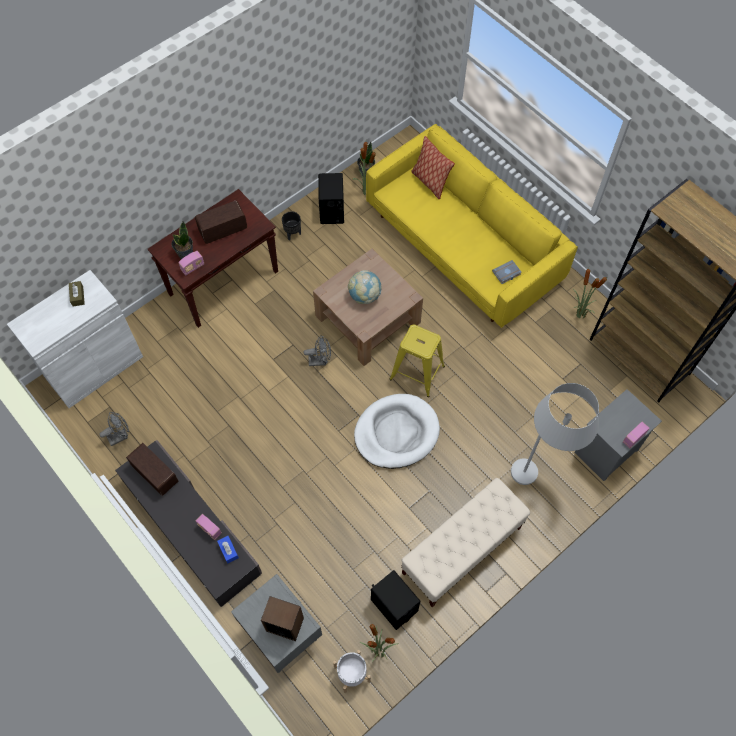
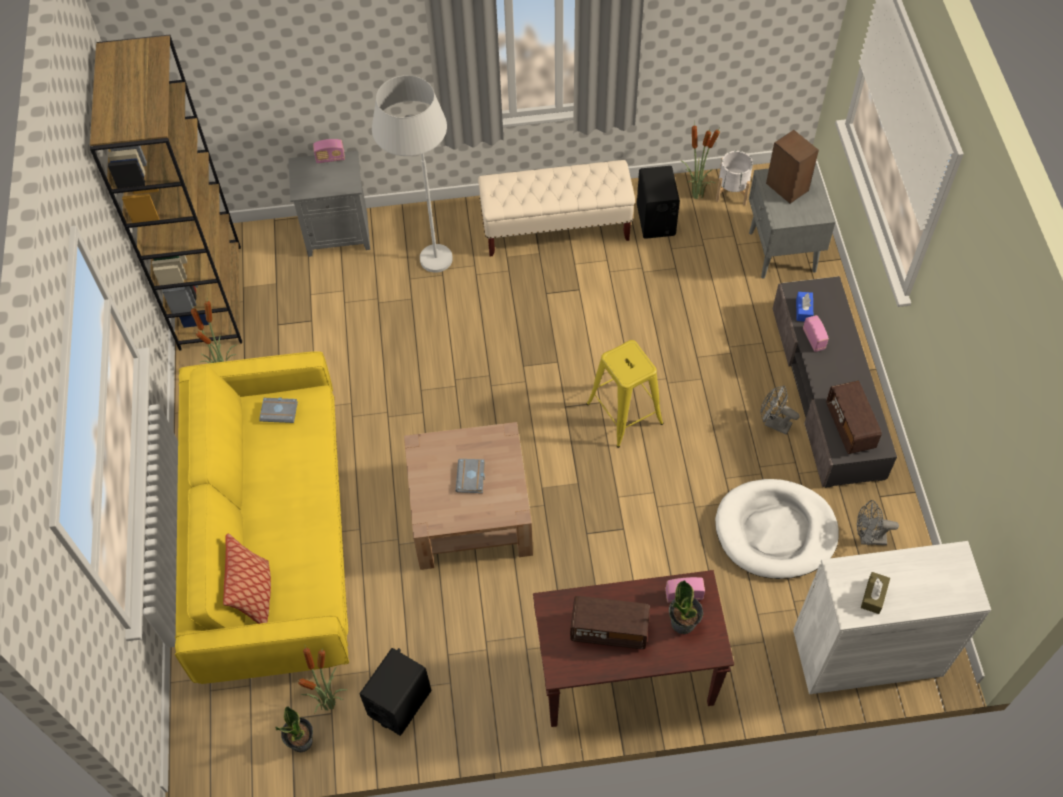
camera: 145 degrees left, 5 degrees down
(292, 233) = (480, 699): black planter -> none
(320, 361) = (566, 493): grey fan -> grey fan (773, 423)
(364, 295) = (472, 478): globe -> grey book
(396, 433) = (537, 365): white dog bed -> white dog bed (775, 531)
(417, 372) = (463, 415): yellow stool -> yellow stool (624, 413)

